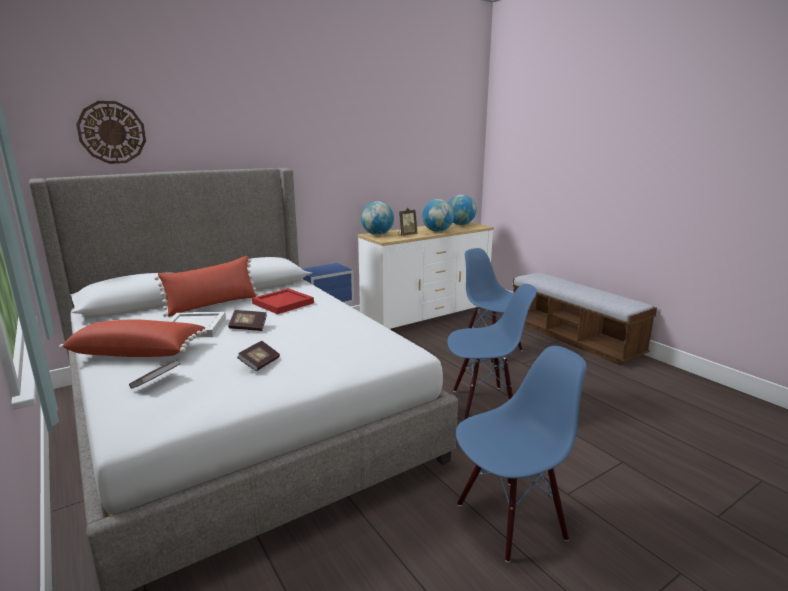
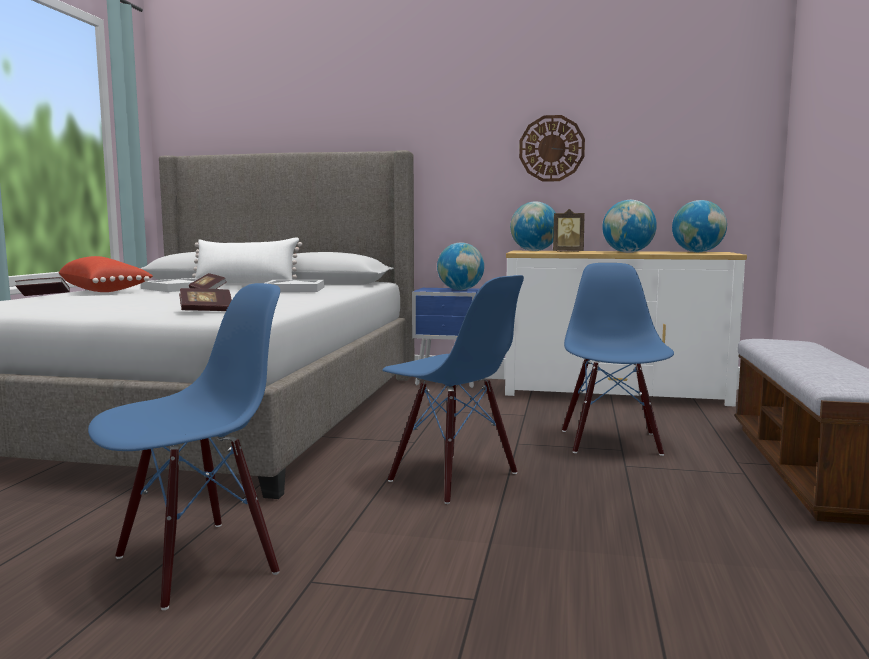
camera: 45 degrees right, 10 degrees down
(112, 132) = (241, 115): wall clock -> wall clock (551, 148)
(212, 305) = (246, 285): red pillow -> white pillow
(259, 364) = (128, 303): book -> book (206, 311)
(283, 303) = (295, 289): red tray -> white tray
(333, 268) = (460, 290): none -> globe
(510, 519) = (196, 563): blue chair -> blue chair turned 60 degrees counterclockwise

